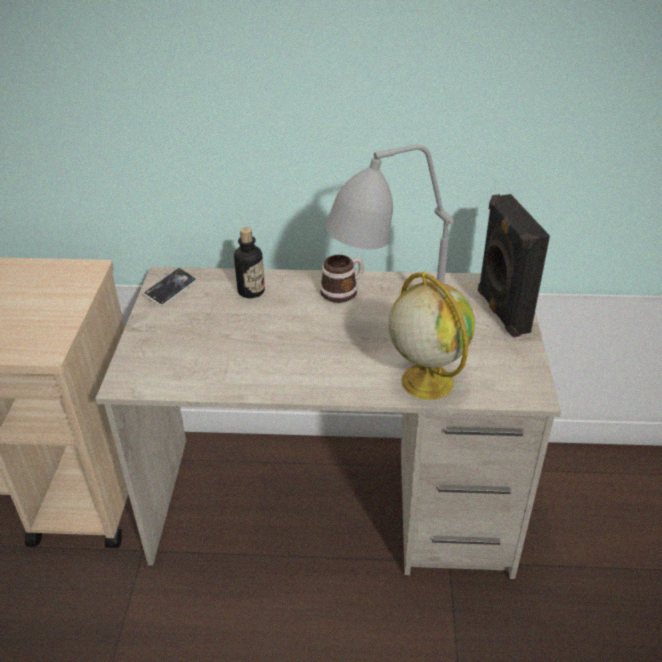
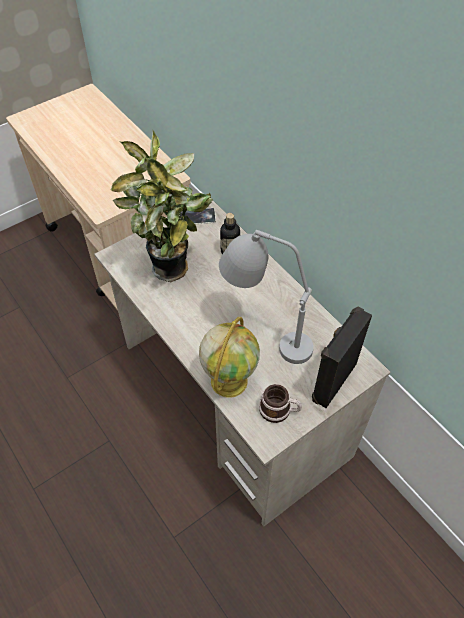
camera: 50 degrees right, 15 degrees up
(220, 345) = (173, 271): none -> potted plant
(343, 290) = (273, 290): mug -> mug (279, 410)

